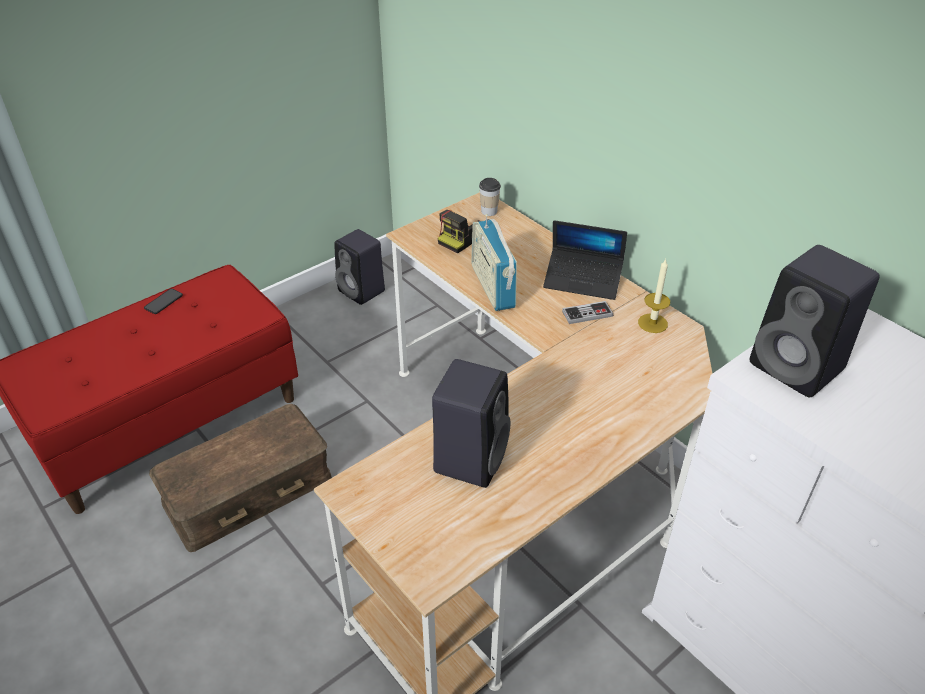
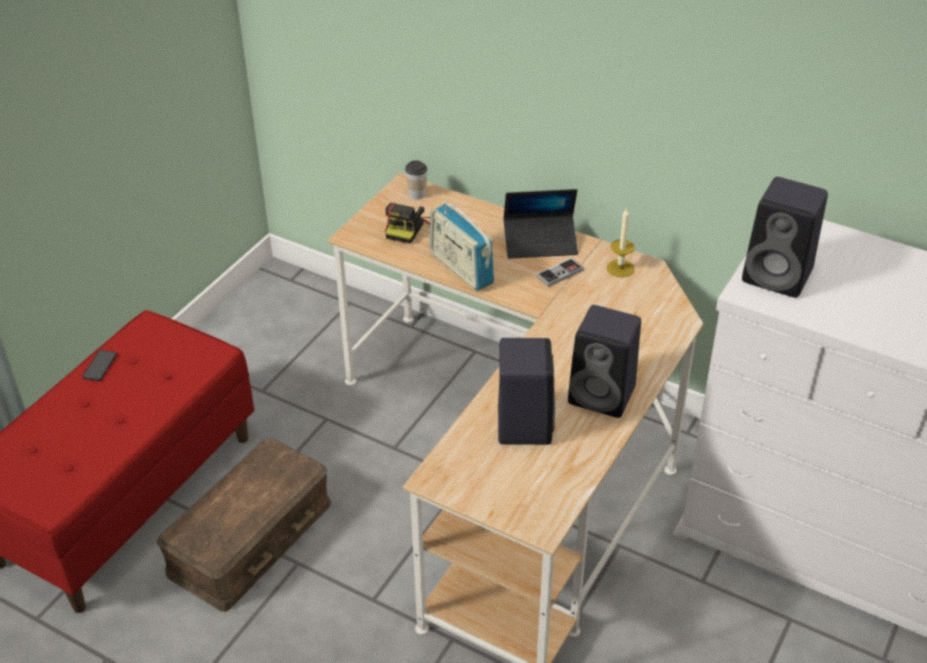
camera: 20 degrees left, 0 degrees up
(363, 291) = (261, 307): black speaker -> black speaker (604, 395)

